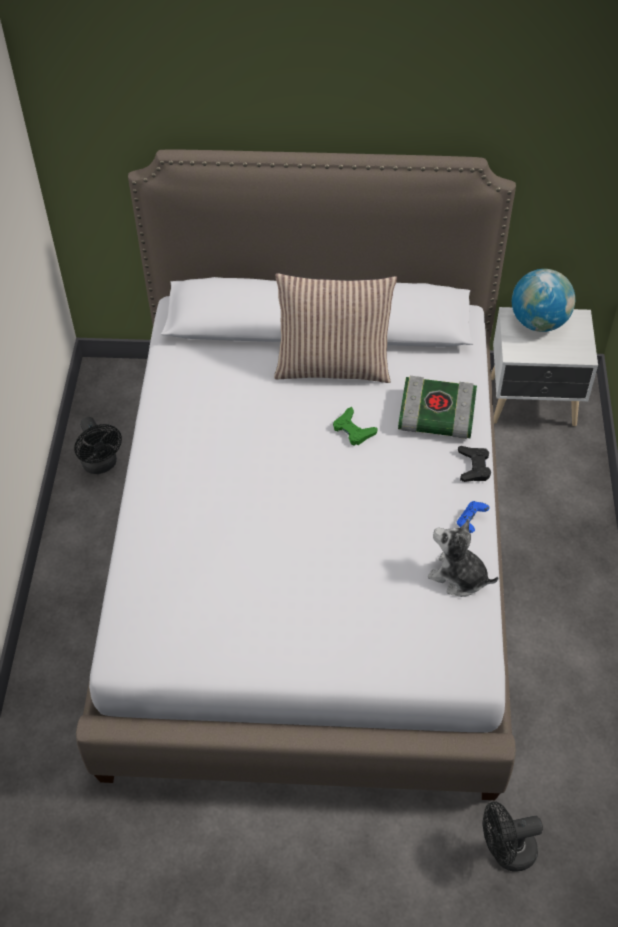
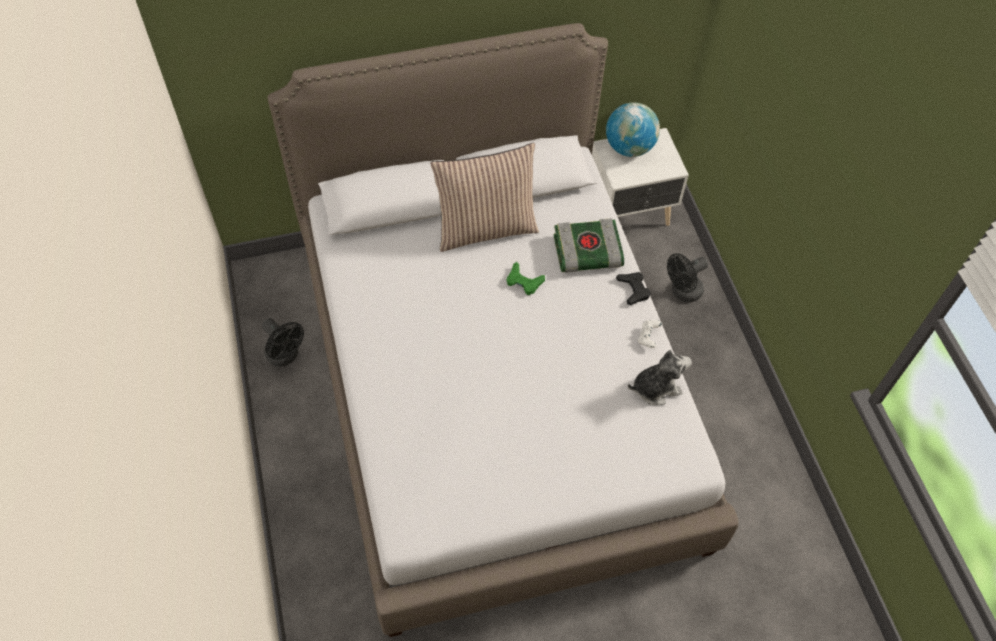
camera: 20 degrees left, 5 degrees up
(458, 577) = (655, 387): plush toy -> plush toy turned 150 degrees clockwise
(471, 521) = (648, 337): blue game controller -> white game controller
(506, 851) = (735, 593): black fan -> black fan (682, 292)

